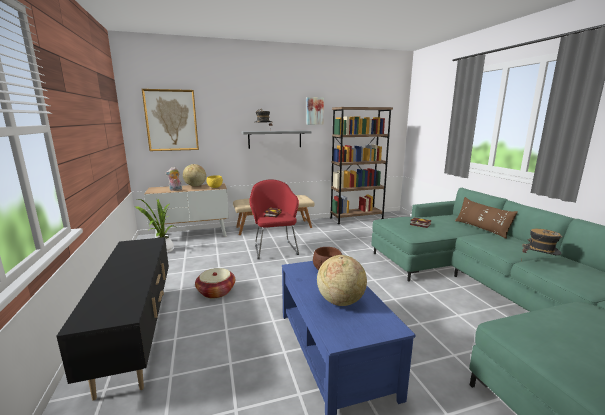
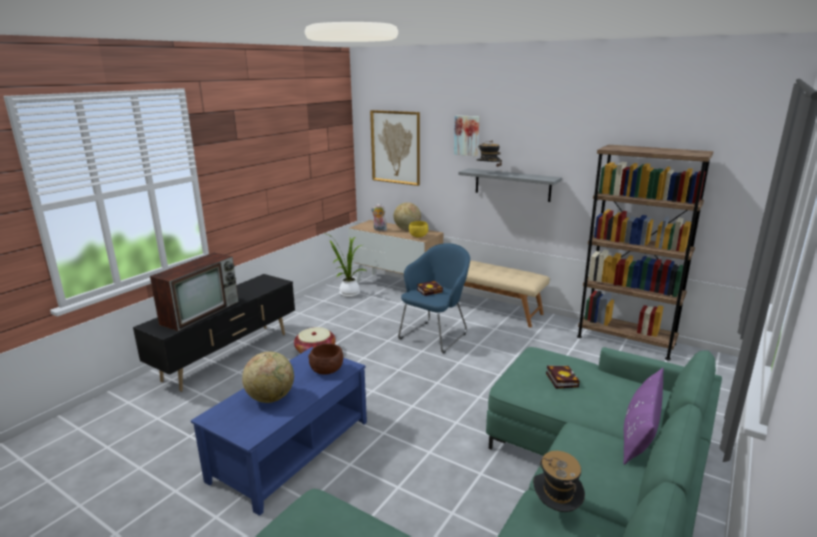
camera: 50 degrees right, 5 degrees up
(125, 285) = (201, 312): none -> television
(275, 249) = (435, 335): red armchair -> blue armchair
(314, 111) = (578, 148): picture -> picture (467, 135)
(481, 229) = (639, 433): brown pillow -> purple pillow

